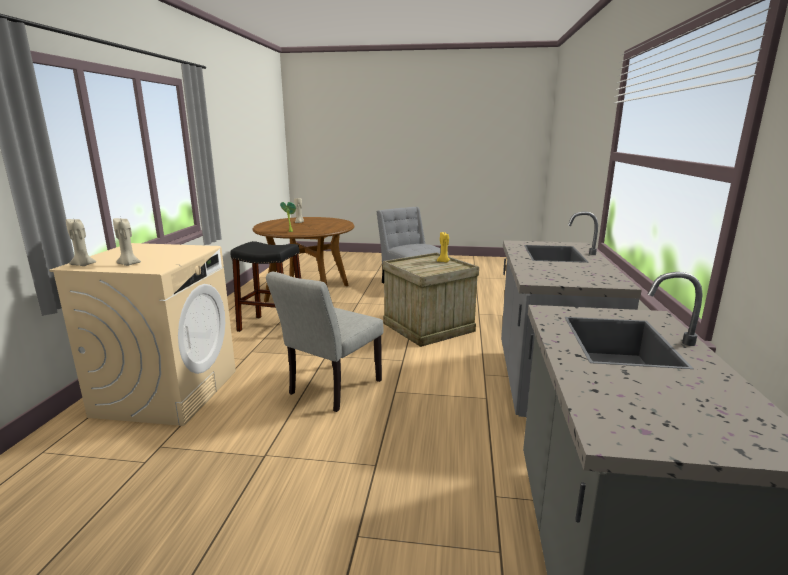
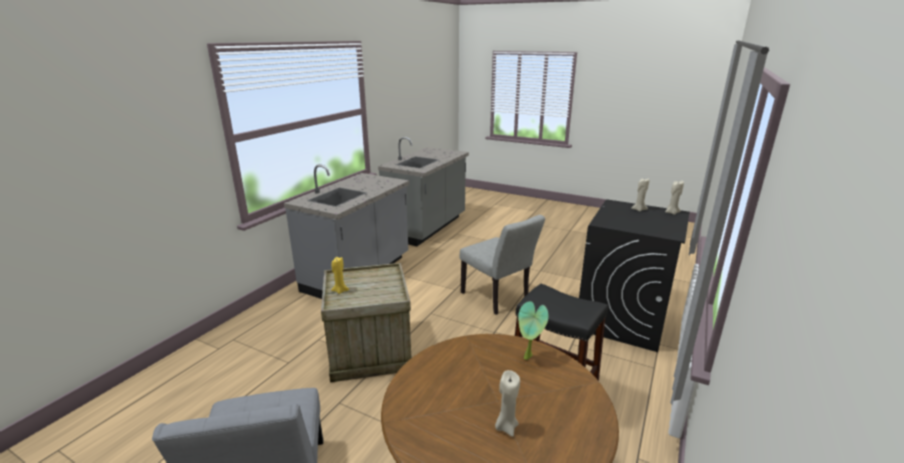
camera: 160 degrees left, 5 degrees up
(168, 392) = (622, 319): beige washing machine -> black washing machine
(330, 390) = (498, 298): grey chair -> grey chair turned 90 degrees clockwise

